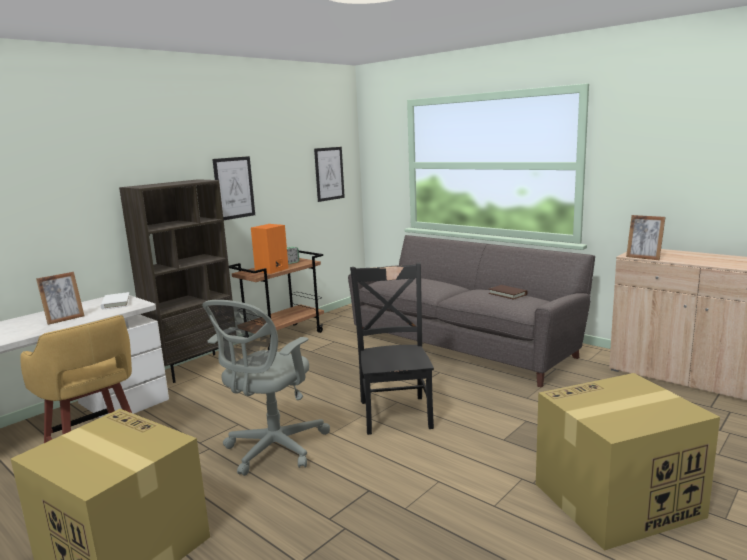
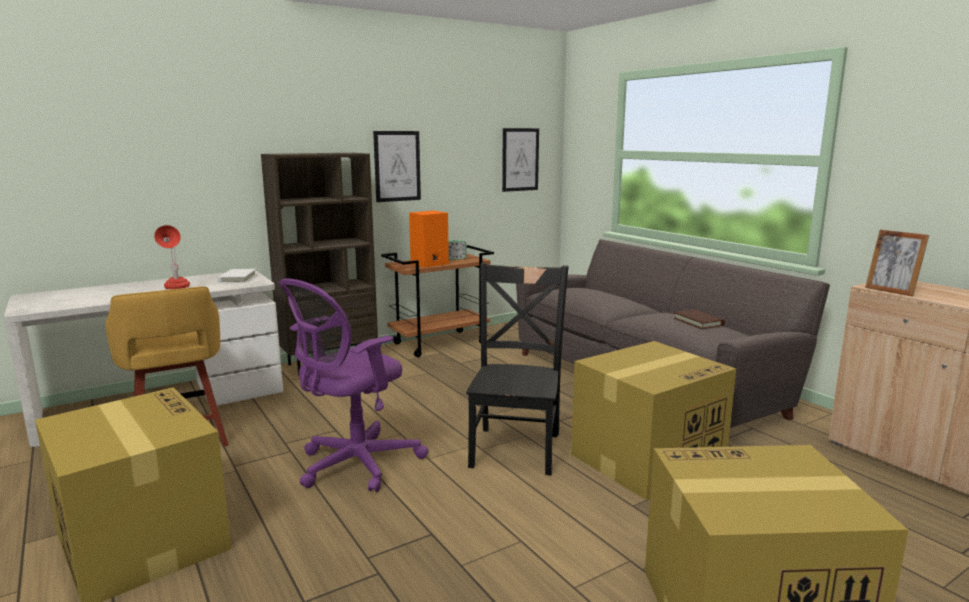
camera: 15 degrees right, 0 degrees up
(65, 319) = (176, 288): picture frame -> red table lamp
(272, 450) = (354, 465): grey office chair -> purple office chair
(496, 403) = (648, 458): none -> cardboard box

